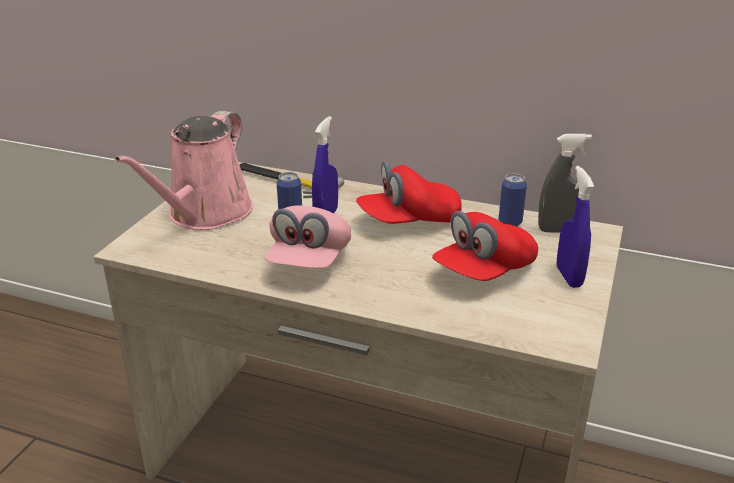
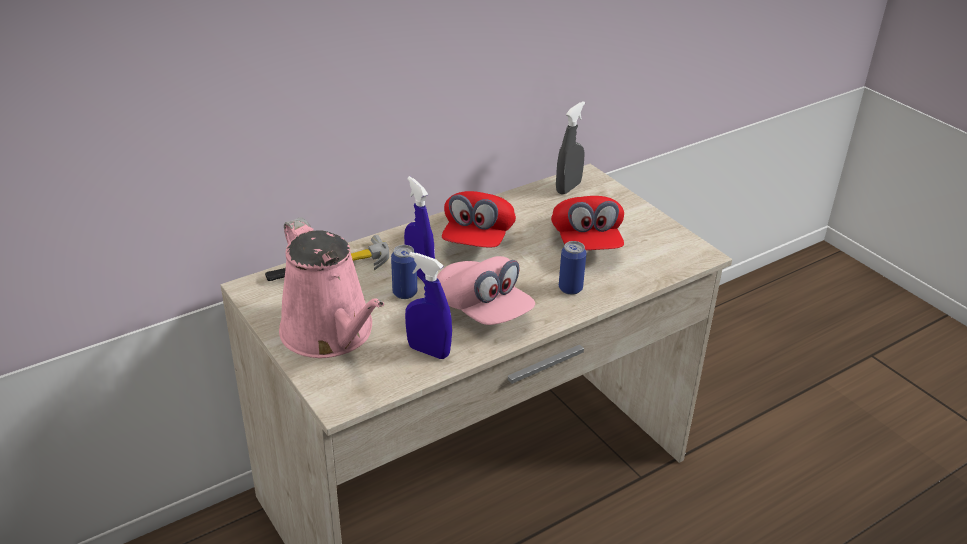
camera: 55 degrees left, 5 degrees up
(510, 222) = (534, 200): can -> can (570, 288)
(569, 277) = (629, 215): blue spray bottle -> blue spray bottle (428, 351)

